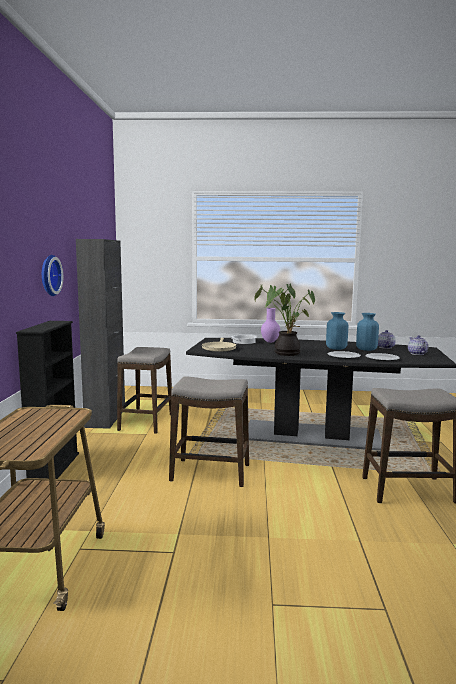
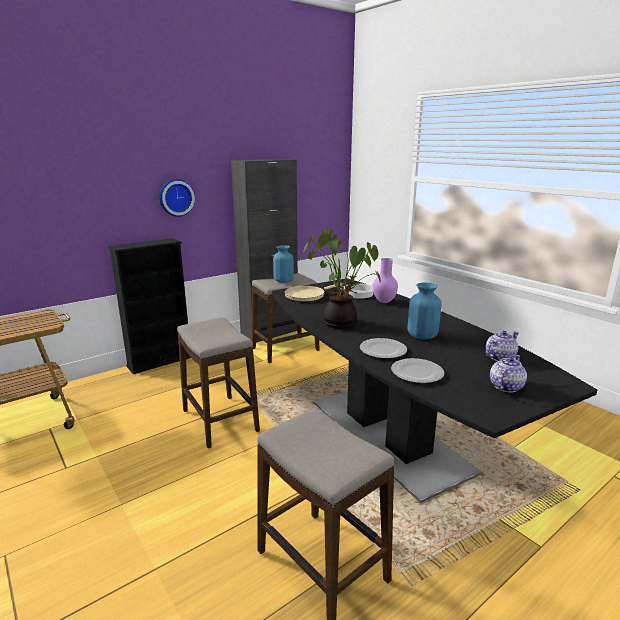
camera: 50 degrees right, 10 degrees up
(366, 349) = (456, 351): blue vase -> blue vase (283, 281)

